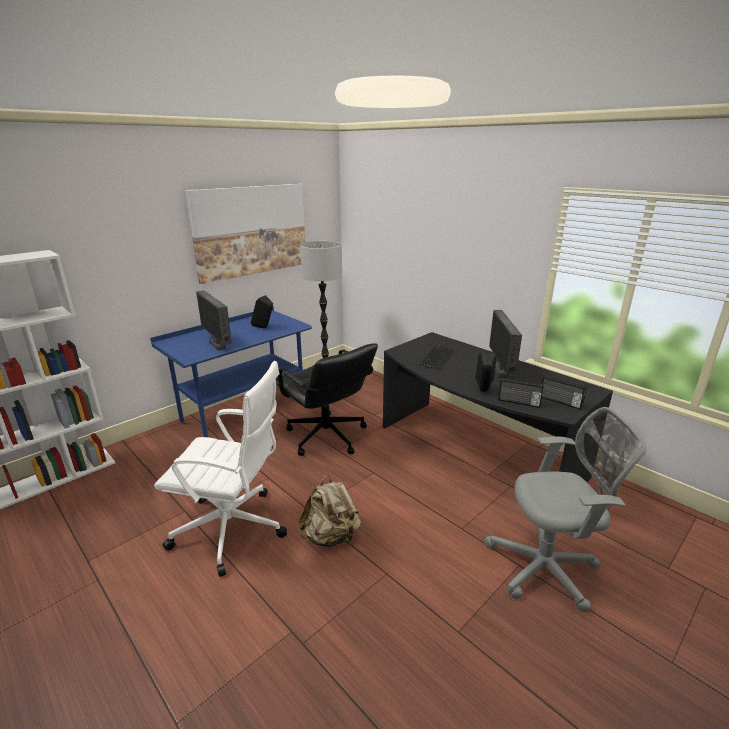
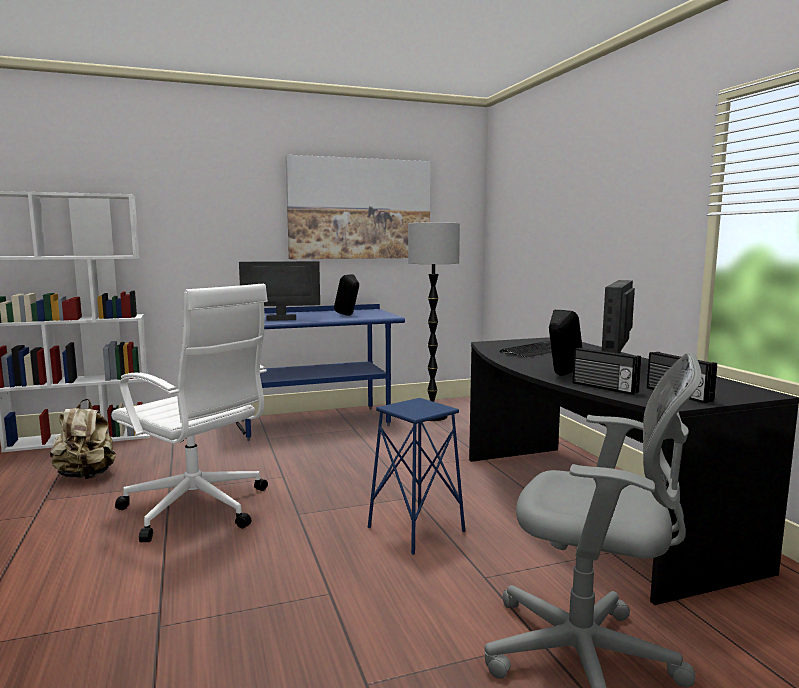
camera: 25 degrees right, 15 degrees down
(218, 345) = (281, 320): monitor -> monitor turned 90 degrees clockwise
(326, 436) = (387, 456): black office chair -> none
(331, 536) = (298, 541): beige backpack -> beige backpack (86, 476)
(396, 502) = (416, 529): none -> blue stool

